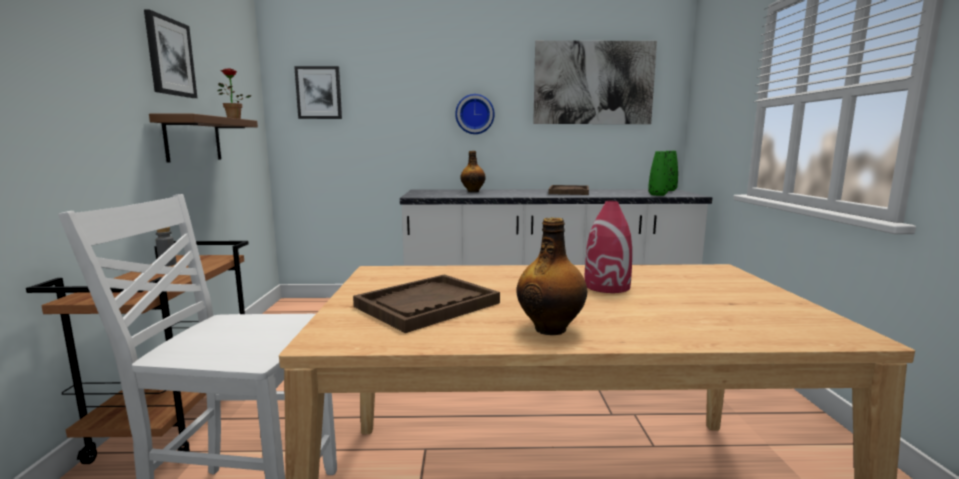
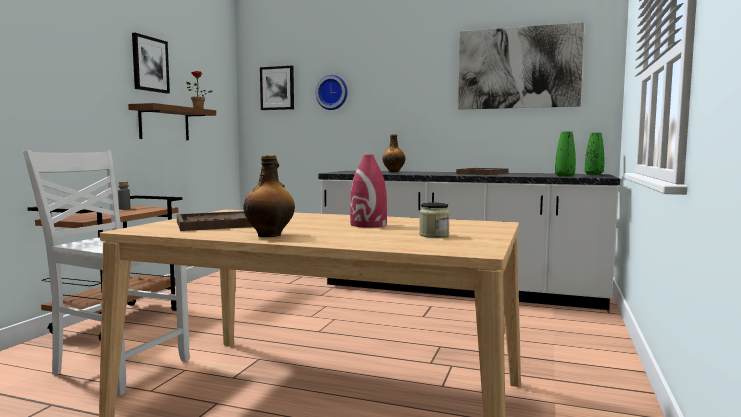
camera: 20 degrees right, 5 degrees down
(474, 114) = (404, 102): wall clock -> wall clock (332, 92)
(725, 303) = (434, 235): none -> jar

